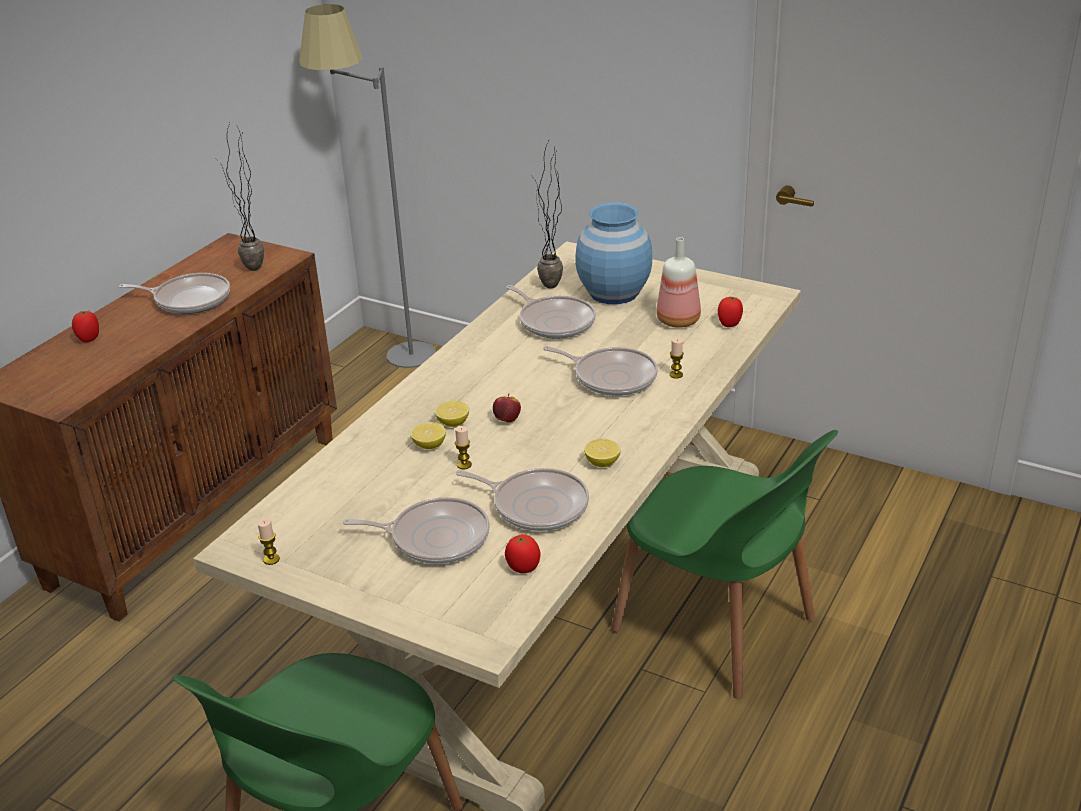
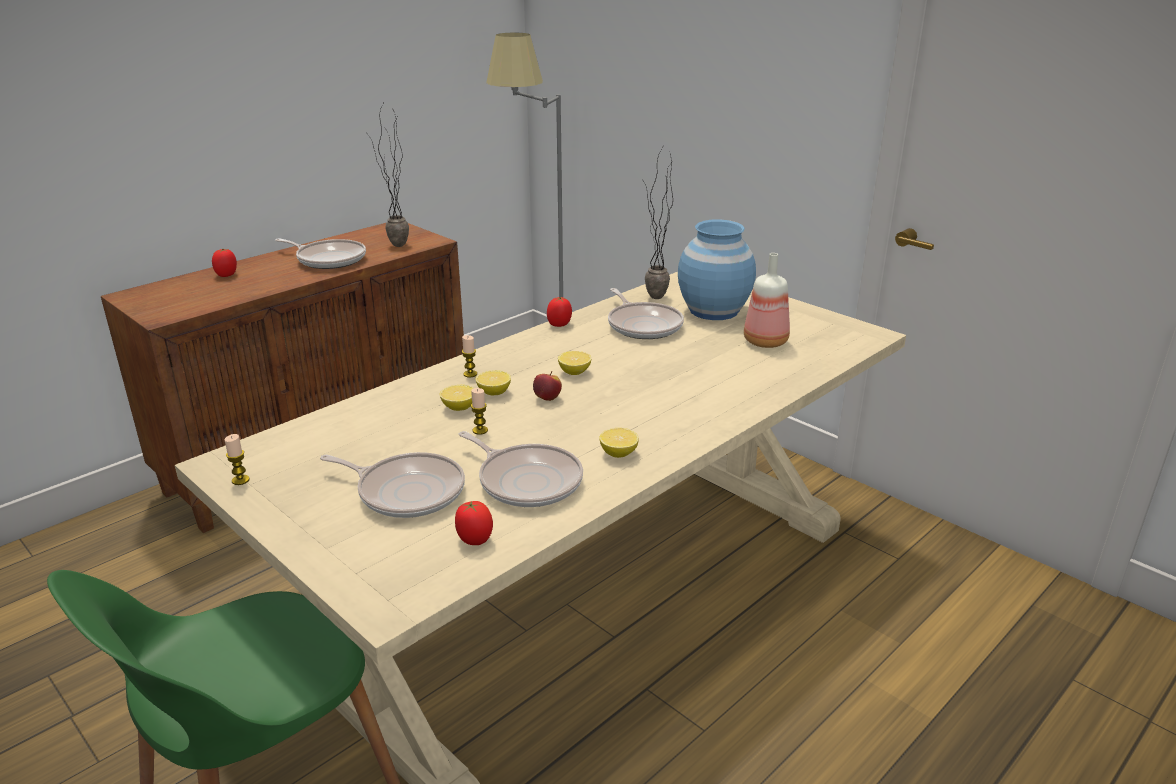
camera: 15 degrees right, 5 degrees down
(517, 386) = (574, 372): none -> lemon
(611, 377) = (672, 379): frying pan -> none
(676, 374) = (739, 387): candle -> candle (470, 374)
(718, 628) = (744, 665): green chair -> none
(729, 324) = (817, 352): tomato -> tomato (559, 324)

